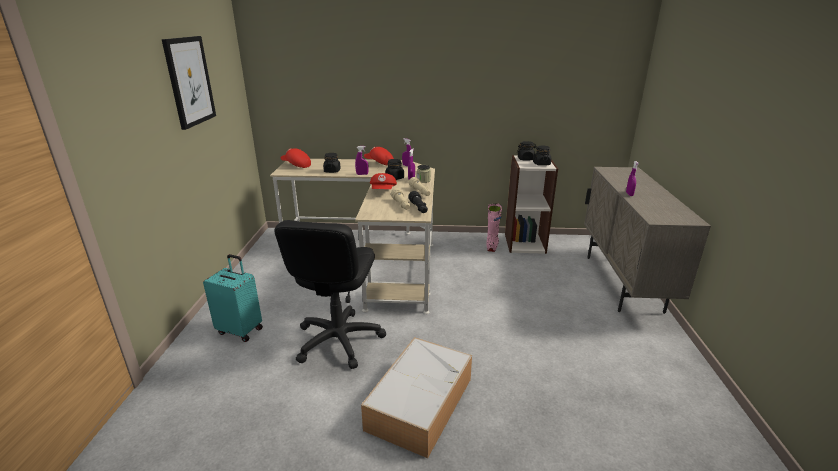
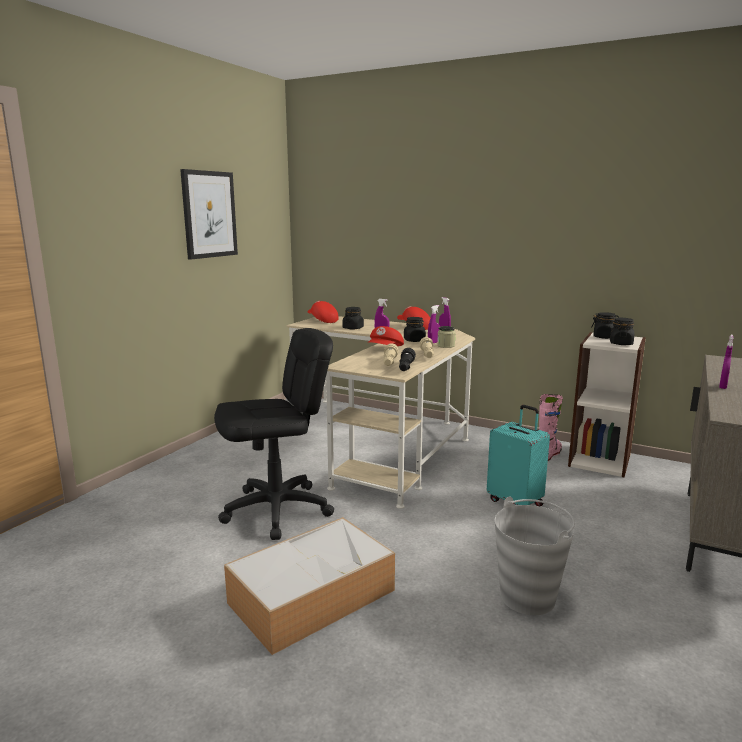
camera: 25 degrees right, 10 degrees down
(241, 330) = (192, 478): turquoise suitcase -> turquoise suitcase (516, 502)
(338, 340) = (277, 510): black office chair -> black office chair turned 150 degrees counterclockwise
(551, 357) = (528, 597): none -> grey bucket

